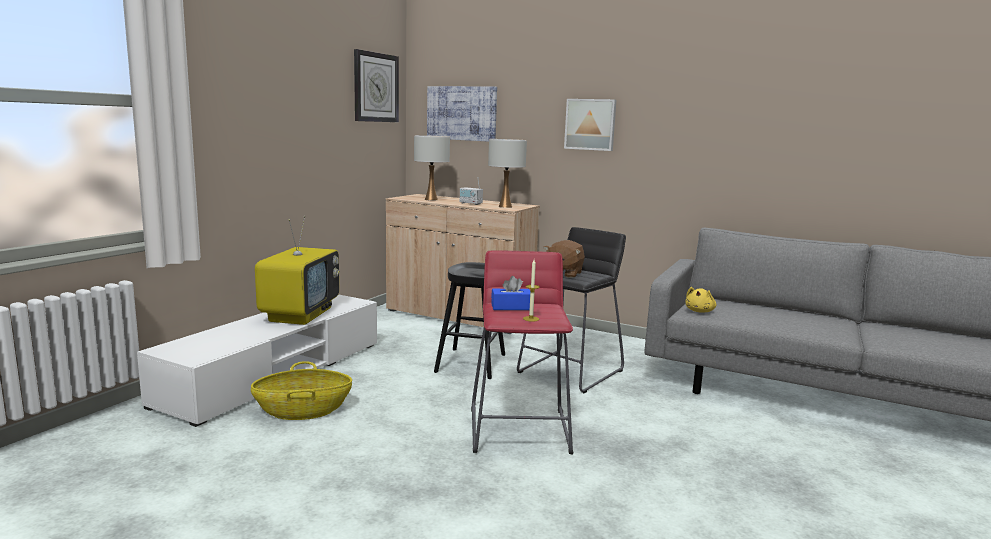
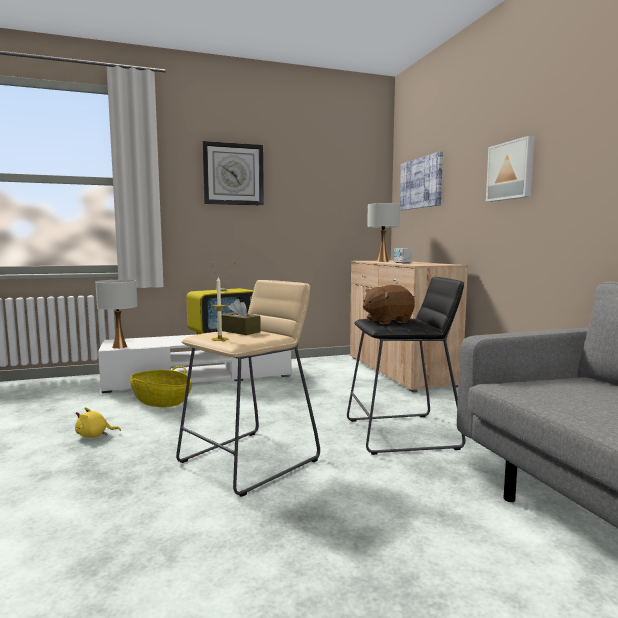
camera: 45 degrees right, 5 degrees down
(375, 87) = (352, 169): wall clock -> wall clock (233, 174)
(471, 363) = (328, 404): black stool -> none
(505, 206) = (423, 264): white table lamp -> white table lamp (120, 346)
(511, 307) = (240, 331): blue tissue box -> brown tissue box
(520, 429) = (249, 460): red stool -> beige stool
(700, 311) = (527, 386): yellow plush toy -> yellow plush toy (94, 435)

